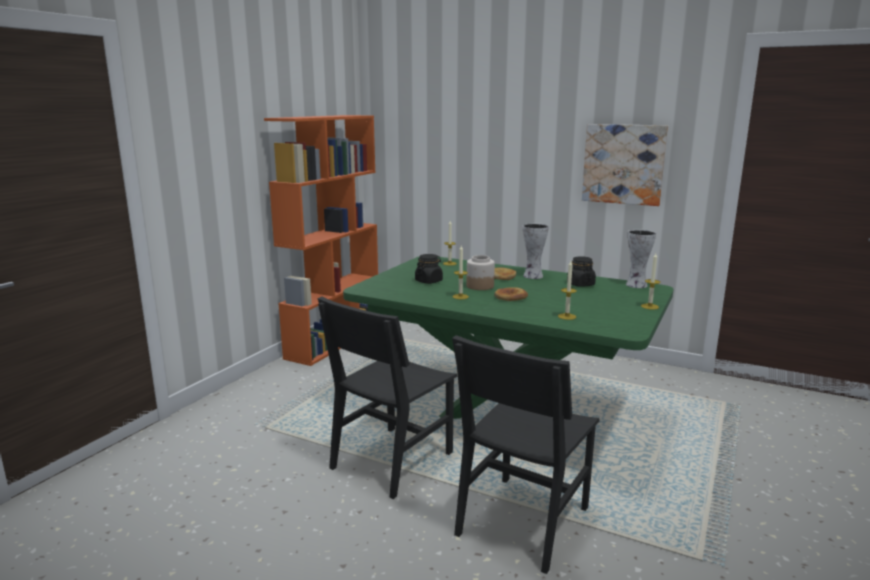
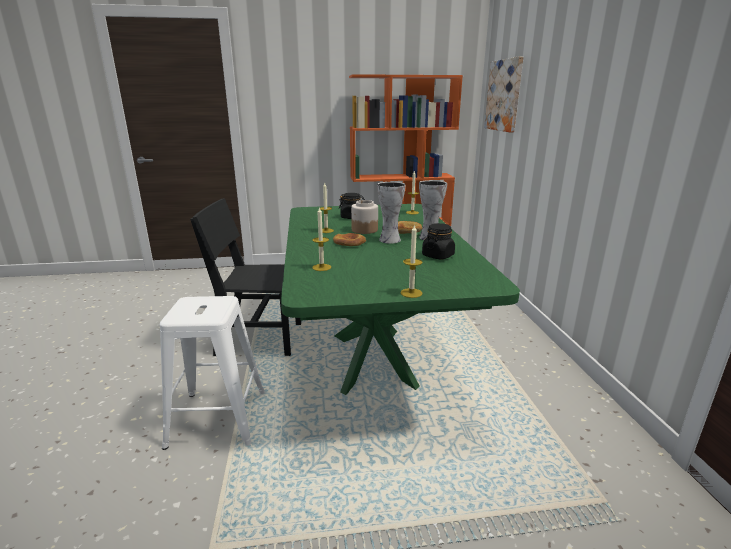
camera: 55 degrees right, 5 degrees up
(522, 521) = (217, 417): black chair -> white stool
(623, 164) = (643, 128): picture -> picture (504, 95)
(635, 285) = (484, 276): vase -> vase (388, 240)

